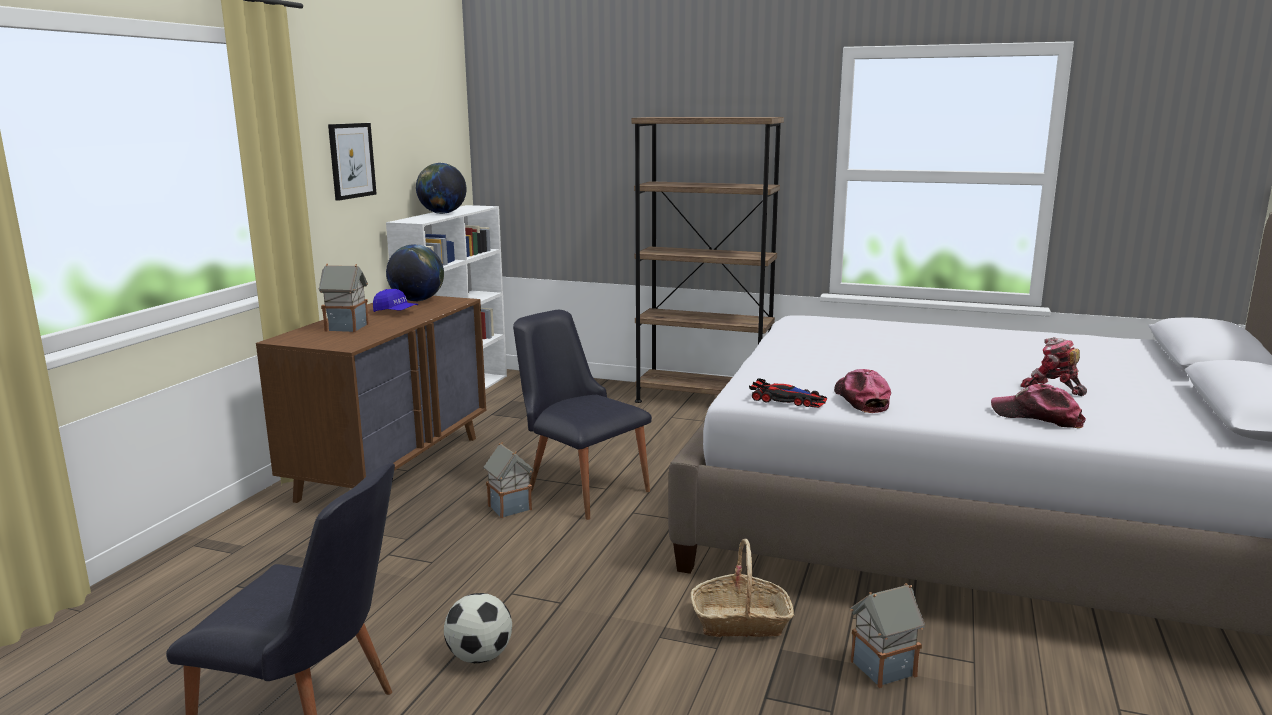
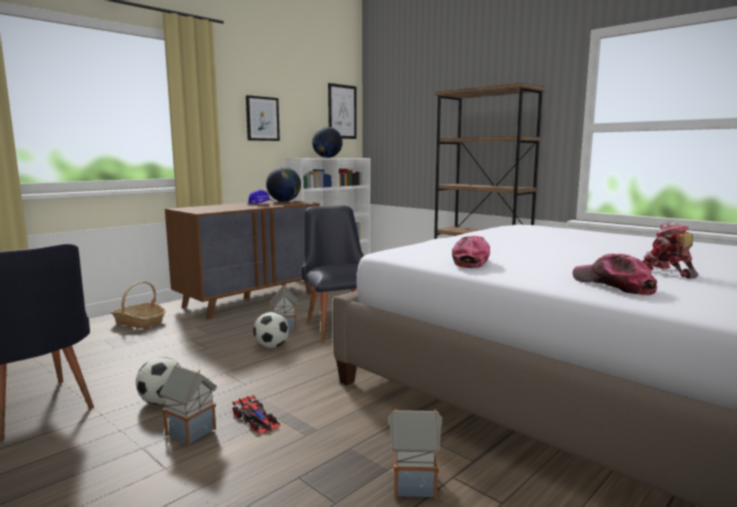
camera: 25 degrees right, 5 degrees down
(348, 327) = (221, 207): toy house -> toy house (192, 432)
(446, 132) = (342, 112): none -> picture
(525, 540) = (271, 346): none -> football
(741, 621) = (345, 422): basket -> basket (139, 322)
(788, 400) = (413, 256): toy car -> toy car (256, 419)

